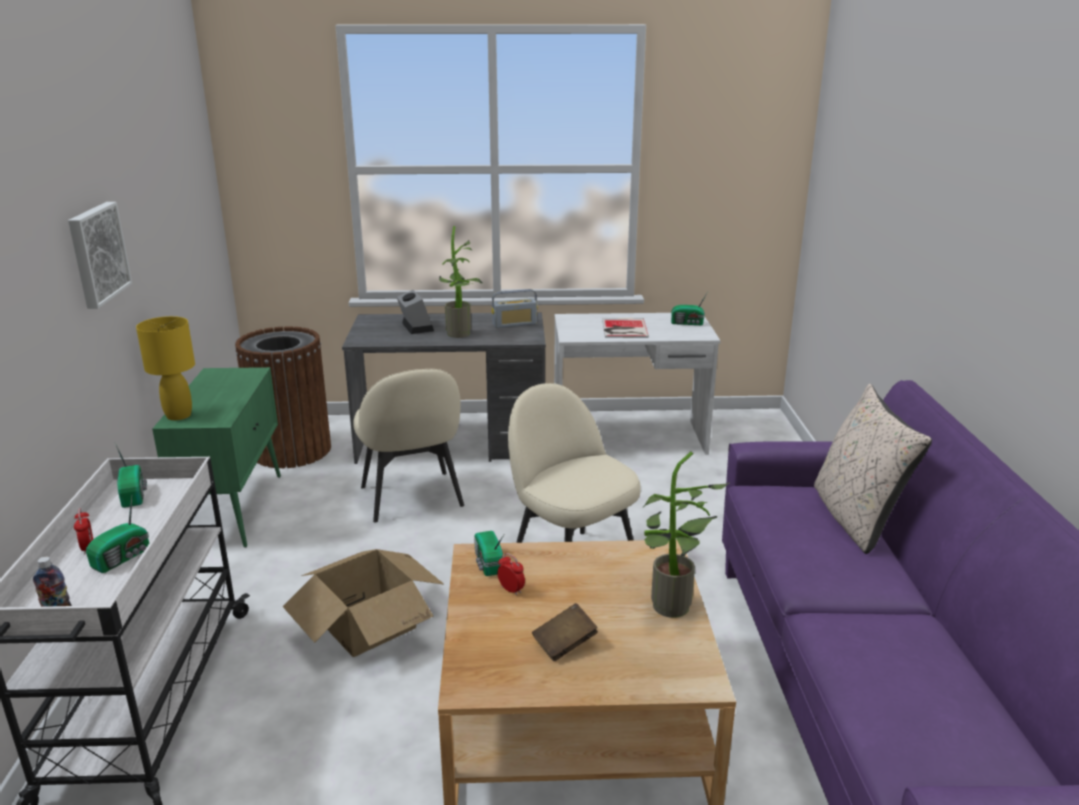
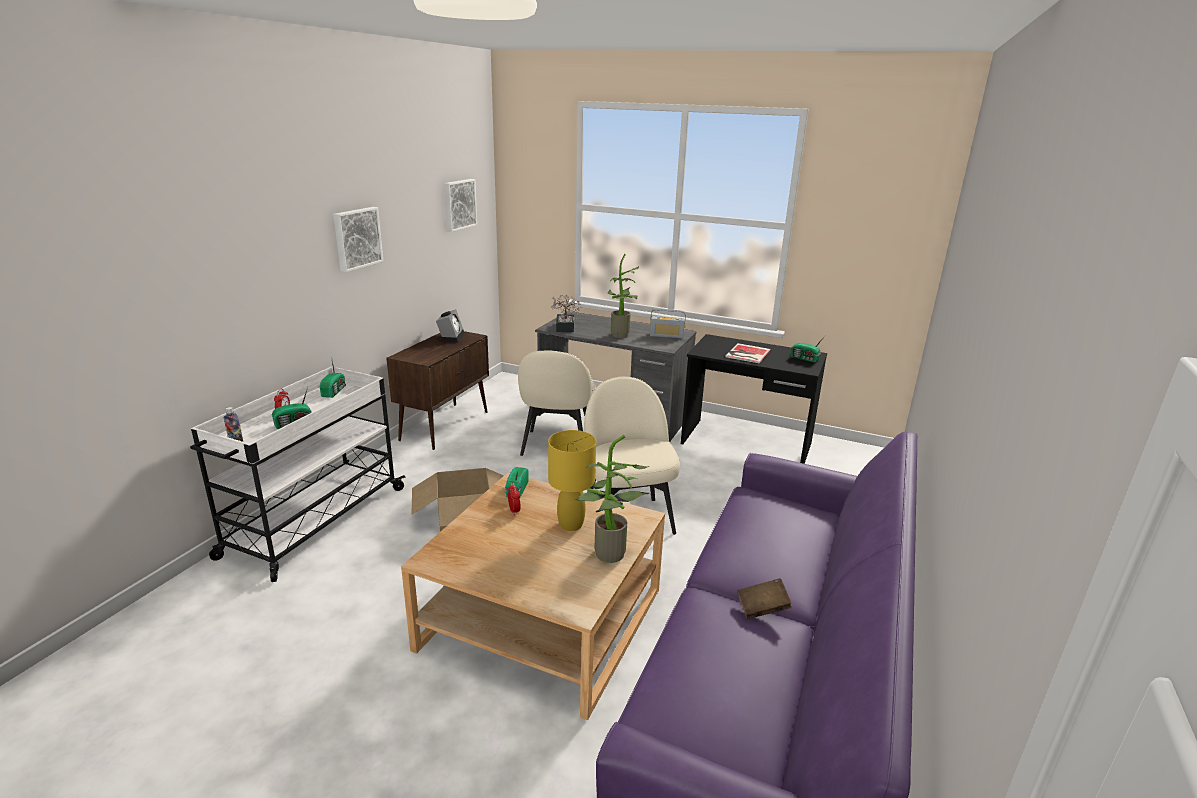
camera: 25 degrees right, 0 degrees up
(179, 415) = (407, 353): yellow table lamp -> yellow table lamp (571, 524)
(186, 184) = (458, 204): none -> picture
(234, 509) = (445, 425): green cabinet -> brown cabinet
(291, 450) = (507, 397): brown trash can -> none
(380, 338) = (564, 329): none -> potted plant
(415, 327) = (595, 325): alarm clock -> alarm clock (451, 337)
(564, 644) = (514, 554): brown book -> brown book (762, 608)
(629, 439) = (746, 444): white desk -> black desk
(855, 518) = (813, 536): beige pillow -> none

